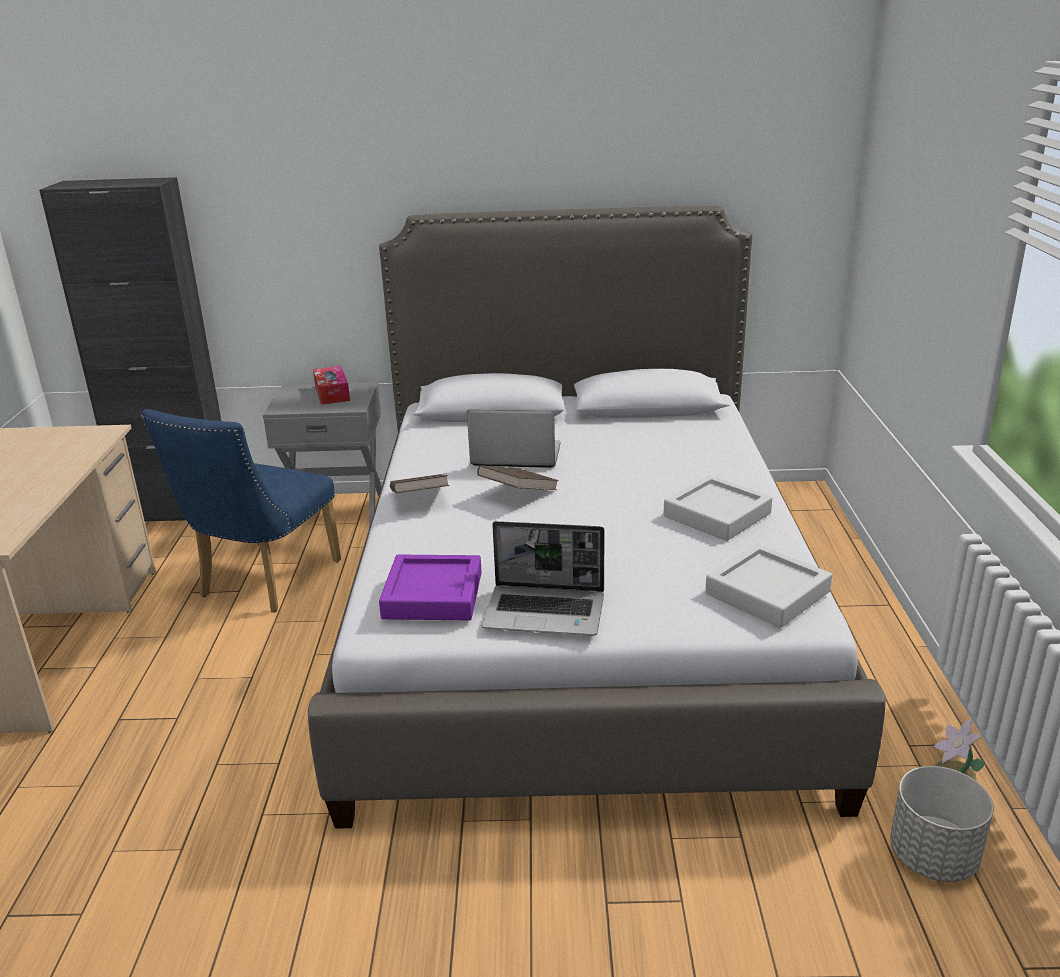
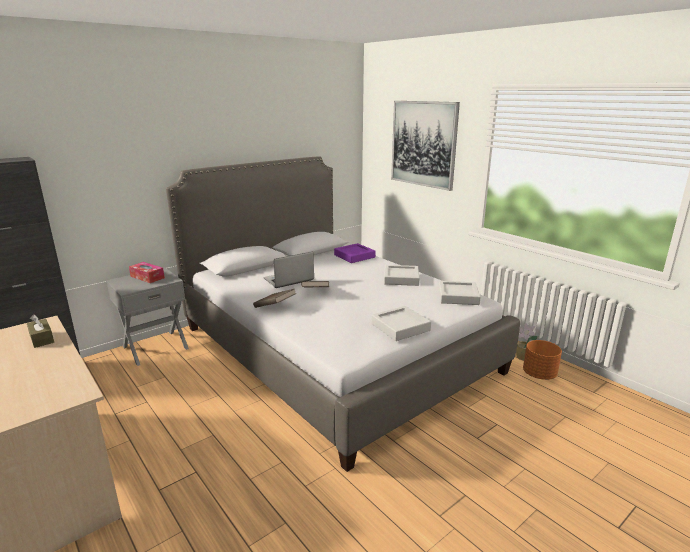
camera: 40 degrees left, 5 degrees down
(71, 453) = (42, 339): none -> brown tissue box
(262, 583) = (156, 393): blue chair -> none
(433, 595) = (349, 337): purple tray -> purple tray (354, 256)
(546, 612) = (400, 327): laptop -> grey tray
(931, 202) = (423, 144): none -> picture
(932, 857) = (539, 374): grey planter -> orange planter

